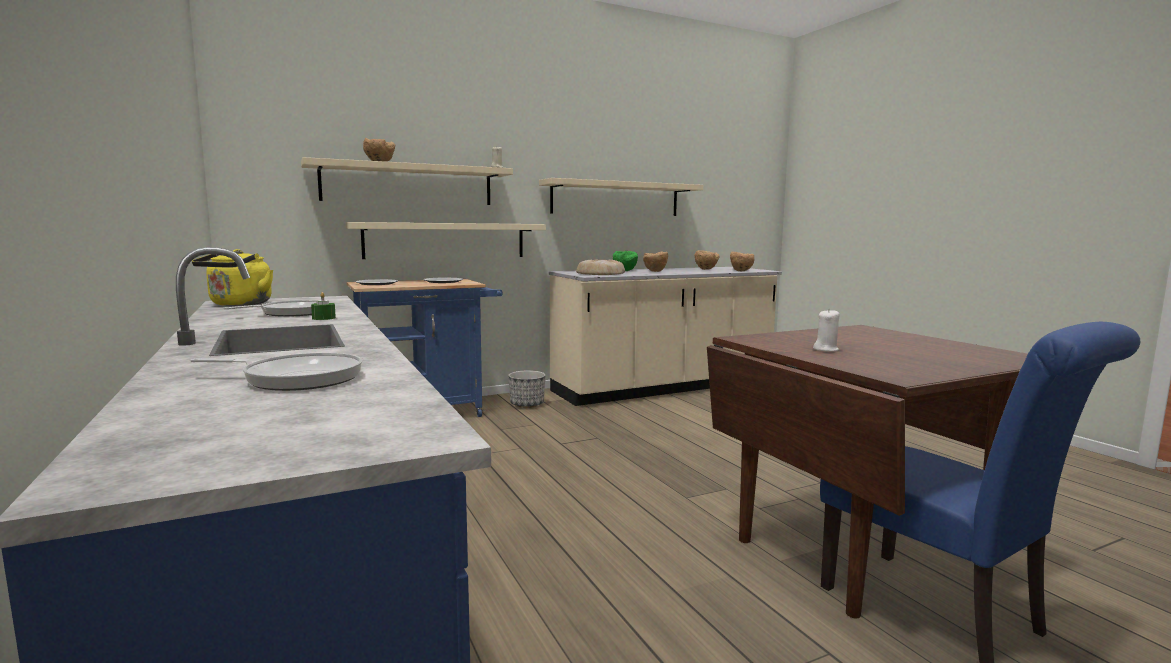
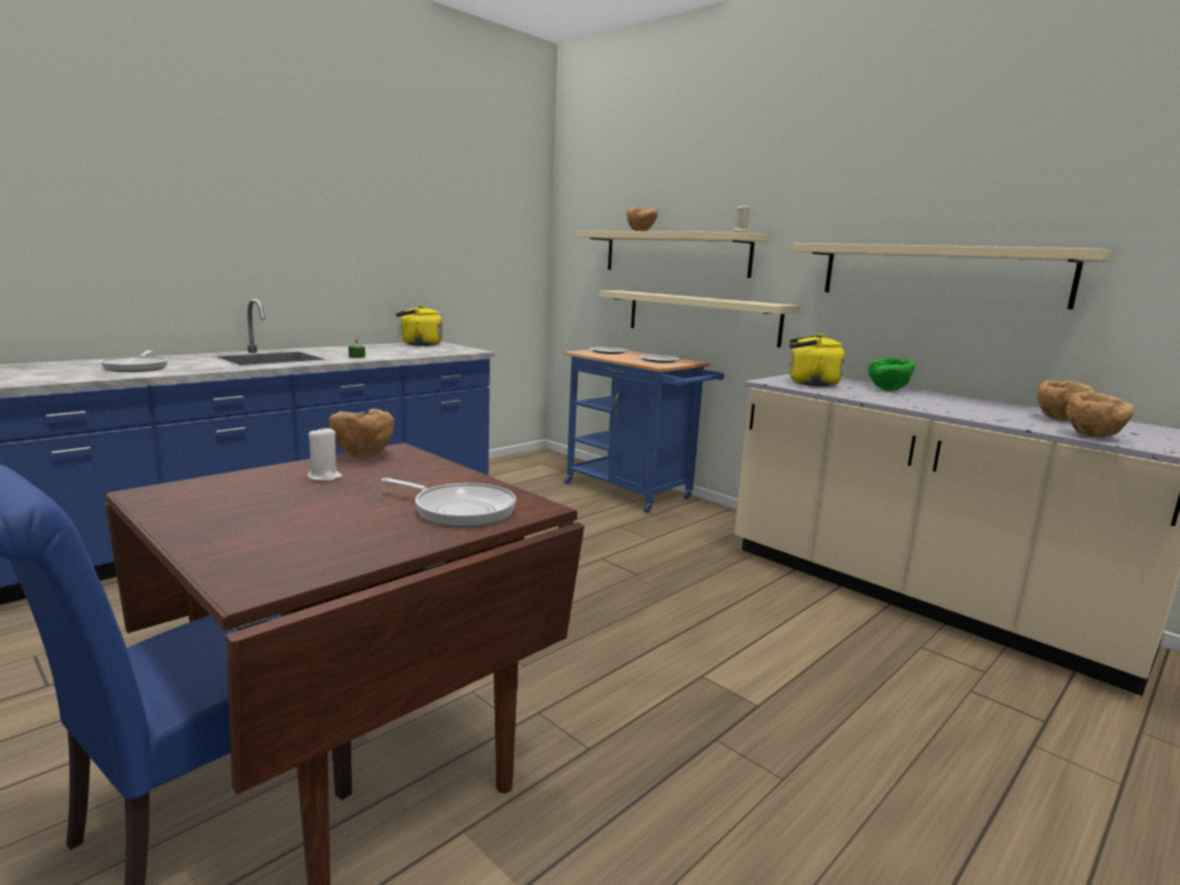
camera: 70 degrees right, 5 degrees up
(291, 313) = (380, 352): frying pan -> frying pan (460, 510)
(526, 404) = (713, 526): planter -> none
(599, 273) = (809, 383): bread -> yellow kettle
(655, 271) = (920, 399): brown bowl -> brown bowl (362, 456)

